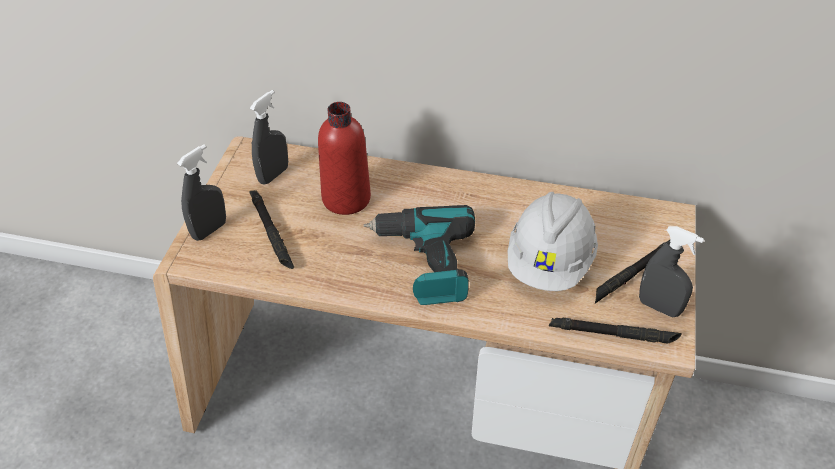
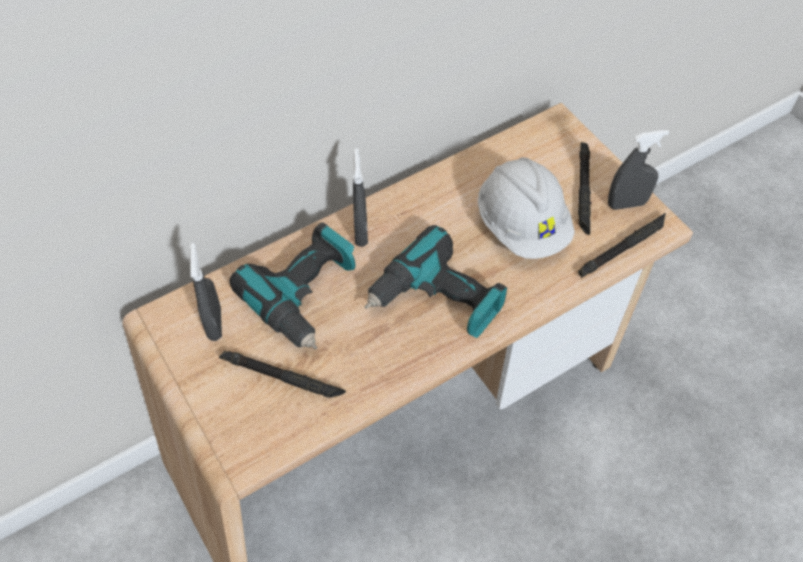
camera: 45 degrees left, 10 degrees up
(209, 230) = (224, 421): grey spray bottle -> grey spray bottle (361, 232)
(346, 198) = (307, 295): red bottle -> power drill

